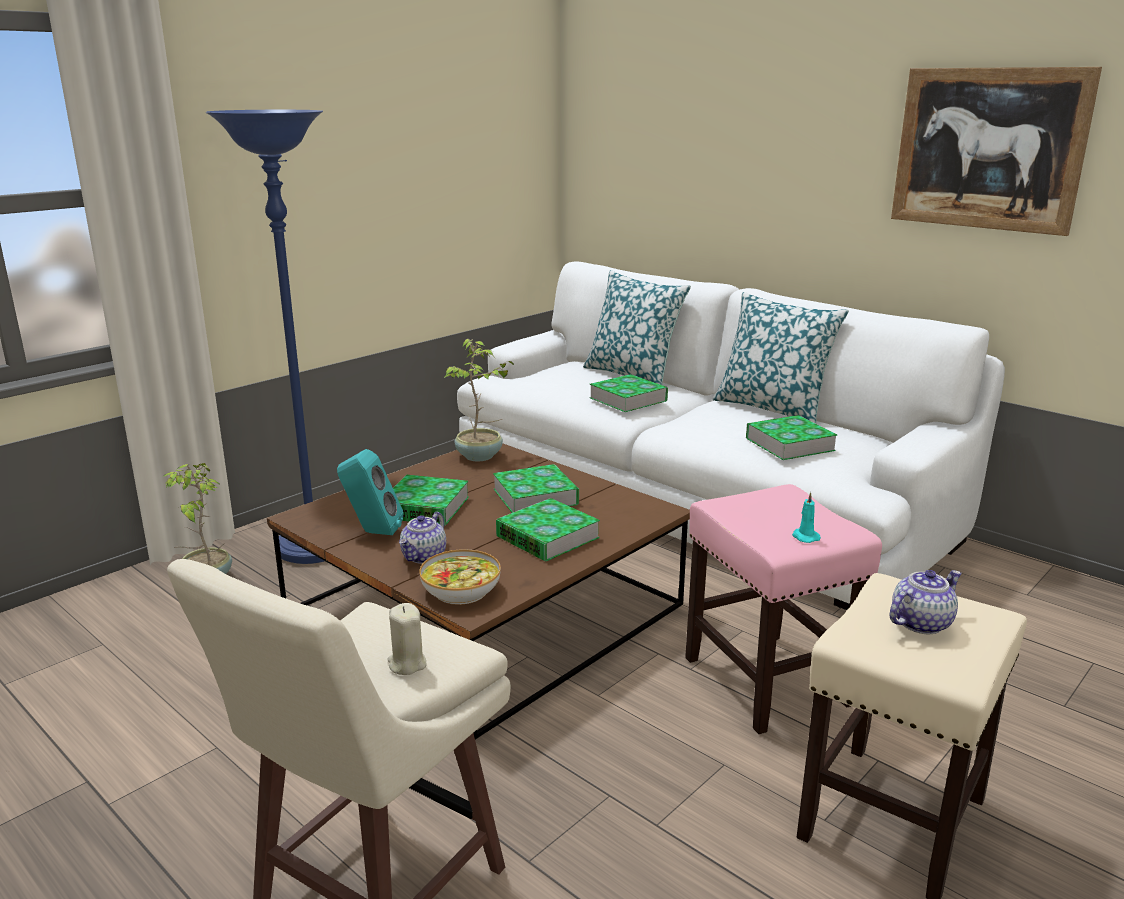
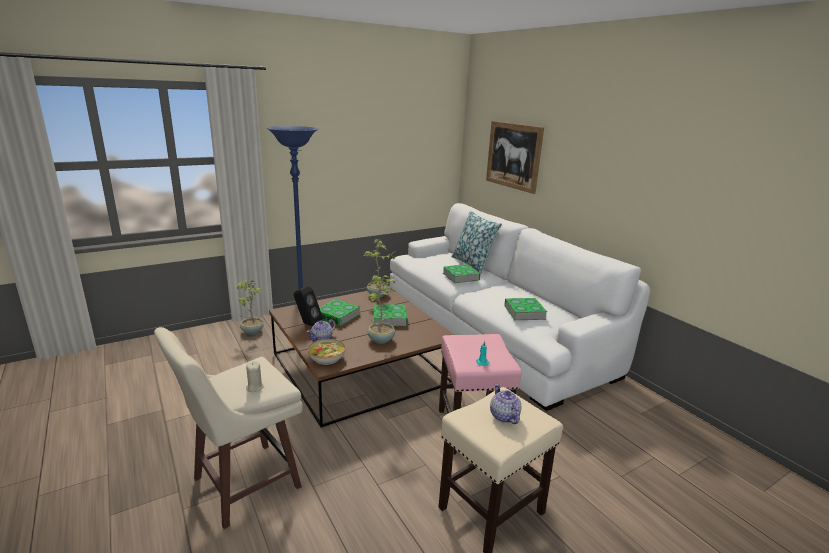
camera: 15 degrees right, 0 degrees up
(372, 532) = (307, 324): turquoise speaker -> black speaker
(547, 537) = (382, 339): book -> potted plant
(773, 408) = (531, 292): pillow -> none
(920, 622) = (503, 416): teapot -> teapot turned 90 degrees counterclockwise
(988, 149) = (651, 171): picture -> picture (513, 156)

